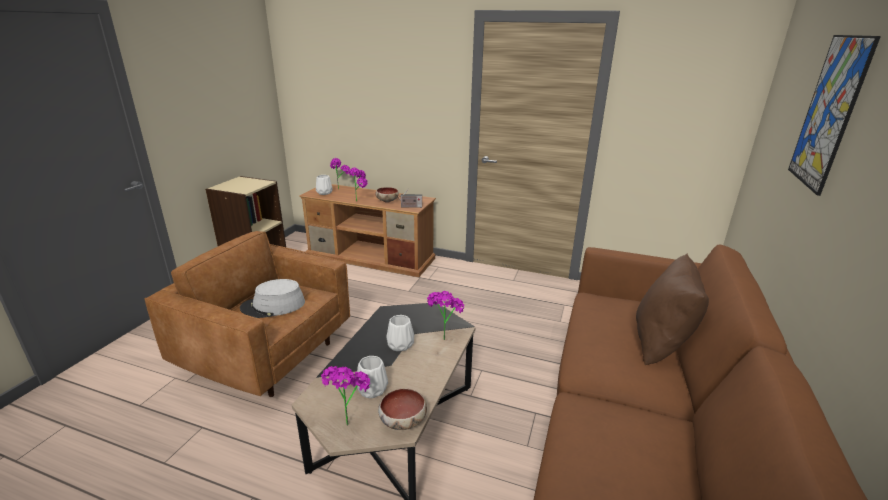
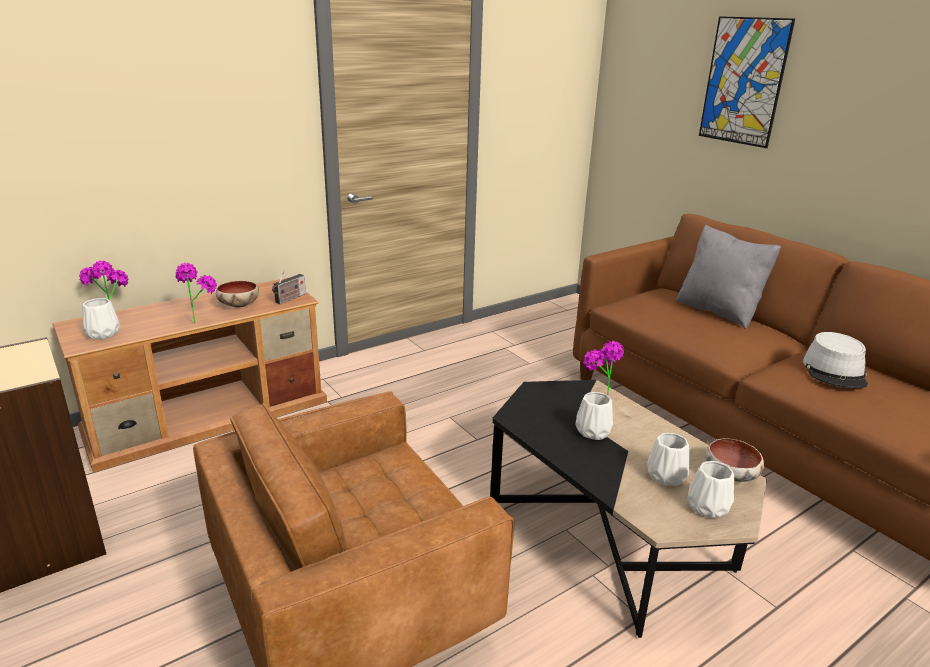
camera: 55 degrees left, 0 degrees up
(273, 306) = (384, 502): grey hat -> grey hat (835, 371)
(347, 418) = (707, 508): potted plant -> white vase
(660, 343) = (718, 311): brown pillow -> grey pillow

